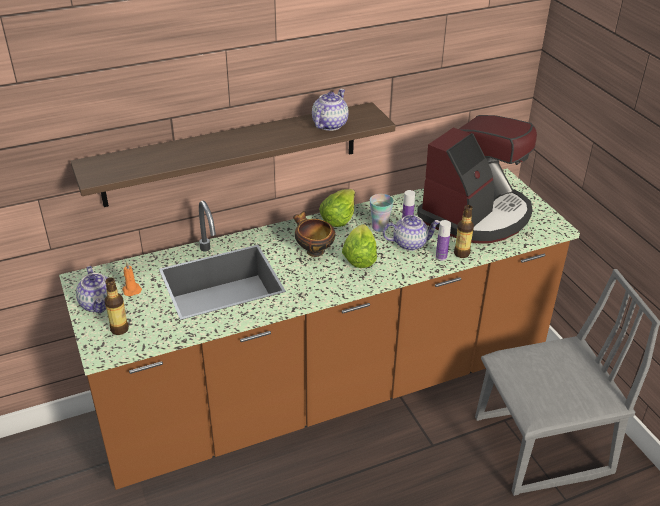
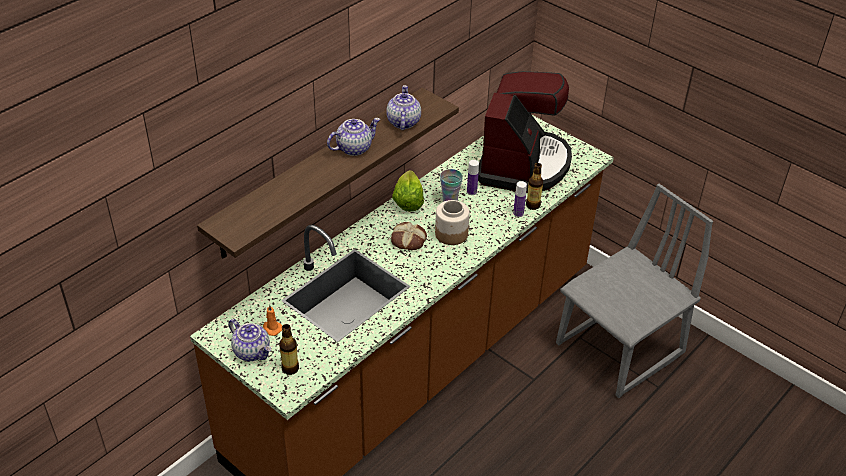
camera: 25 degrees left, 5 degrees up
(313, 251) = (408, 240): bowl -> bread
(359, 257) = (451, 234): lettuce -> jar
(410, 243) = (485, 208): teapot -> teapot (354, 148)

